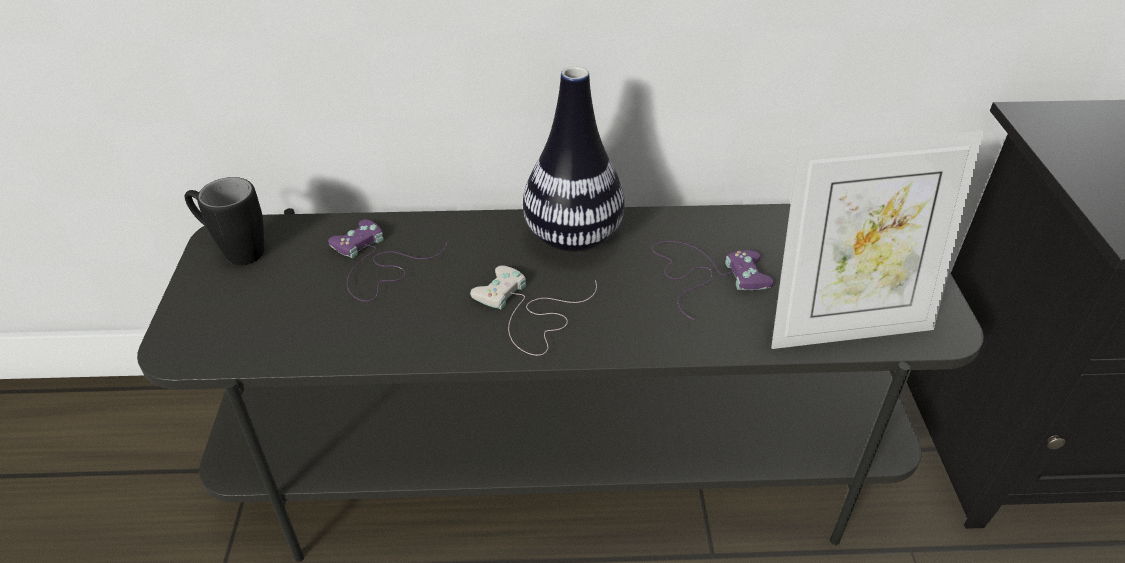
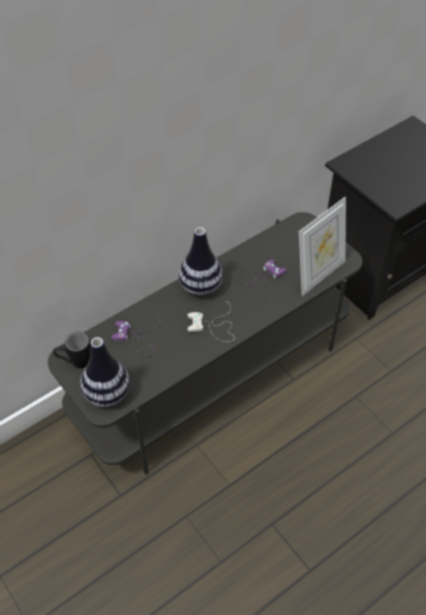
camera: 35 degrees left, 10 degrees up
(219, 325) = (107, 393): none -> vase

